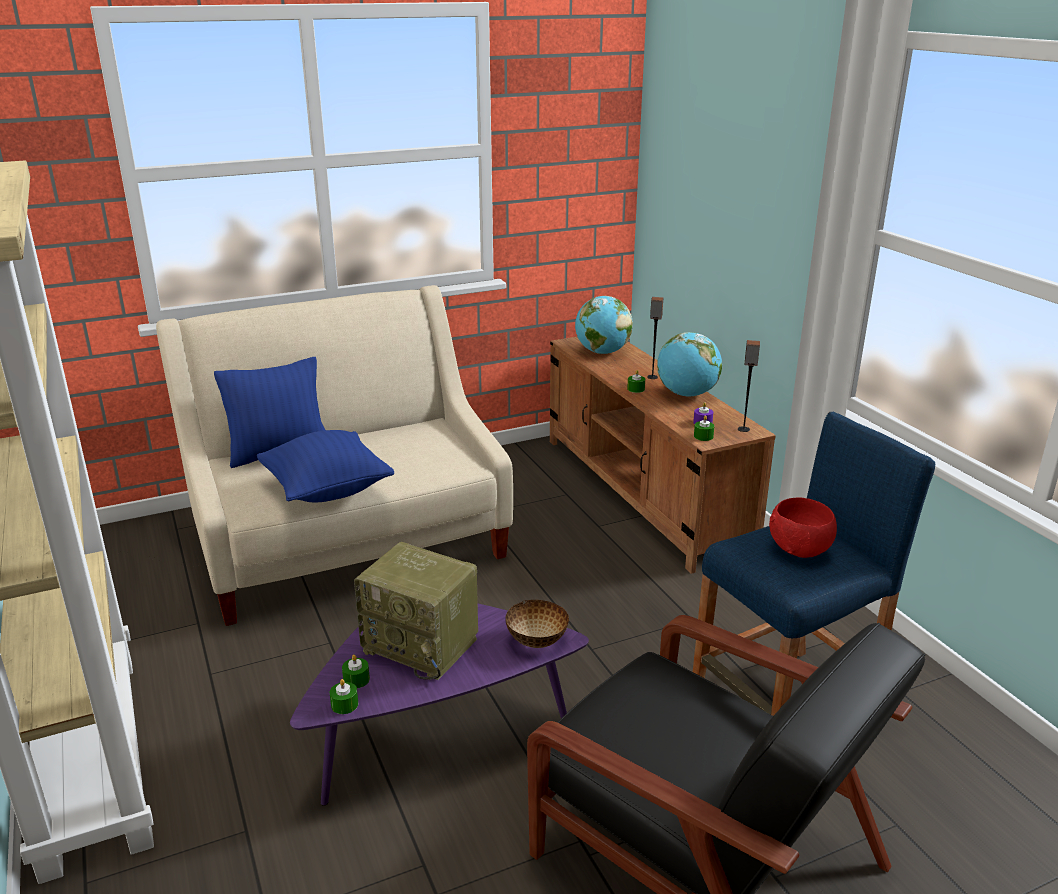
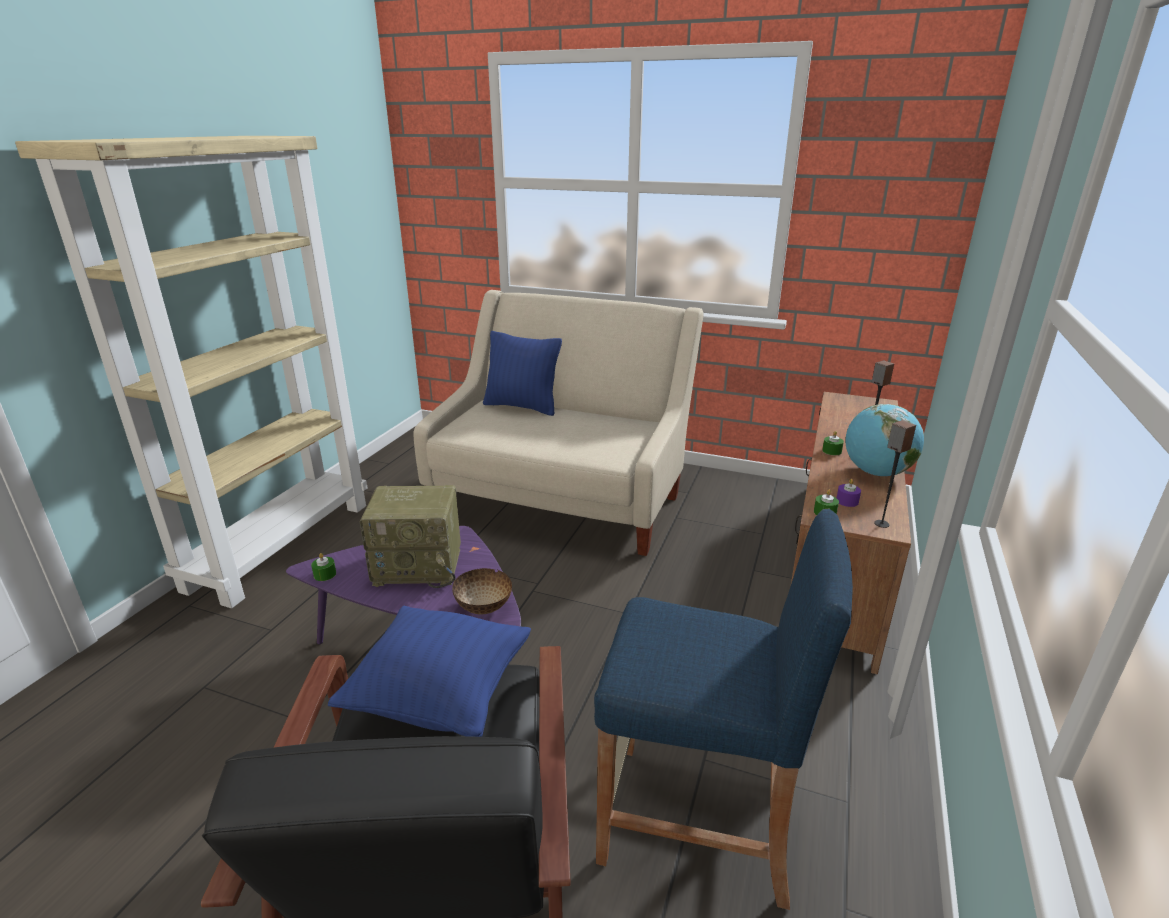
camera: 45 degrees right, 0 degrees up
(327, 490) = (507, 438): blue pillow -> blue pillow (440, 696)
(356, 679) = (354, 564): green candle -> none
(423, 645) = (420, 566): radio -> radio turned 75 degrees counterclockwise
(602, 352) = (854, 413): globe -> none
(800, 550) = (698, 647): red bowl -> none

